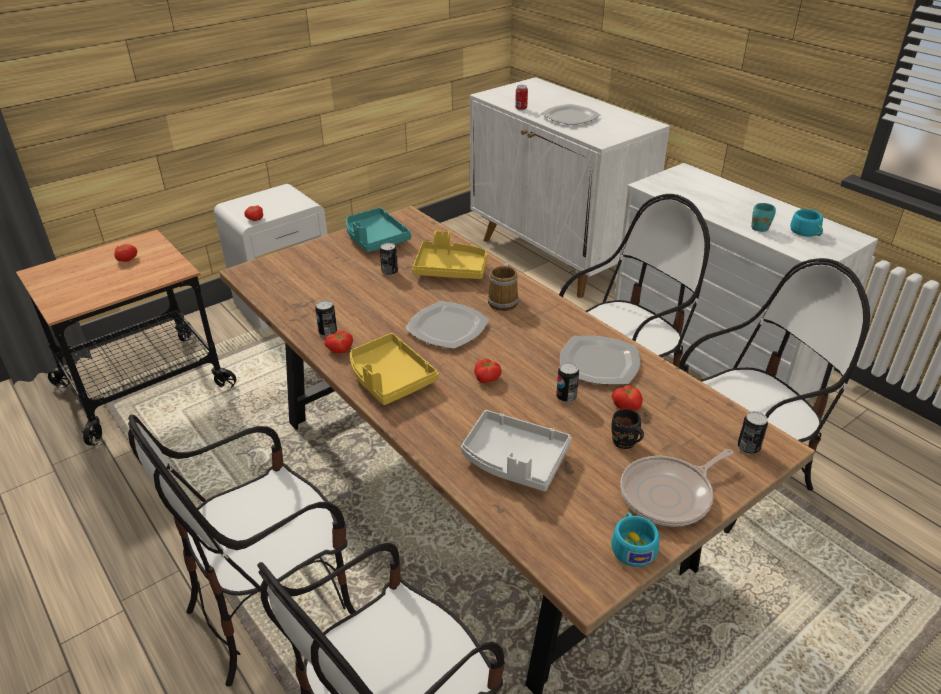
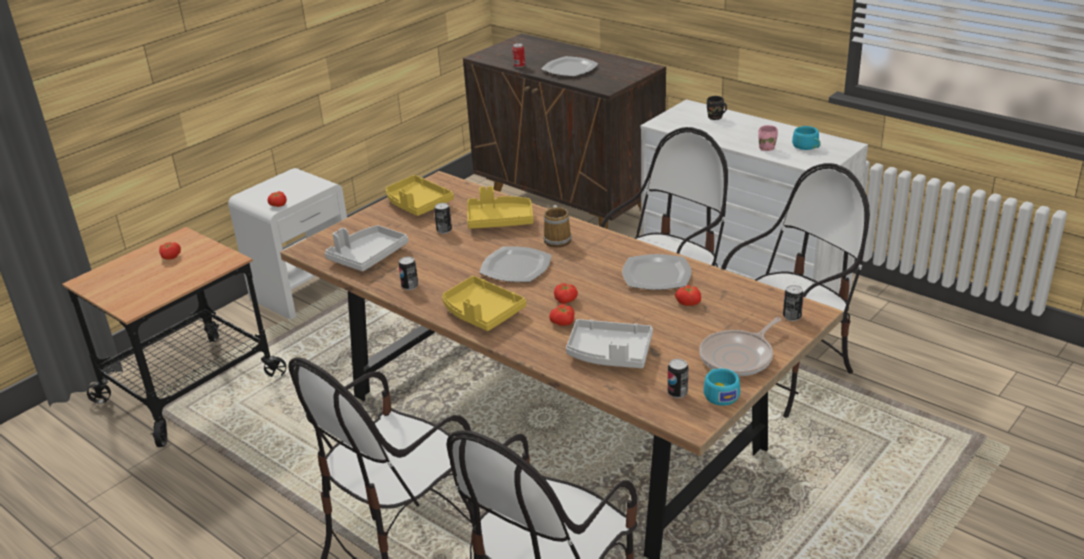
camera: 10 degrees left, 5 degrees down
(301, 290) = (367, 256): none -> grey tray
(340, 350) = (428, 298): tomato -> tomato (563, 323)
(375, 239) = (417, 204): turquoise tray -> yellow tray
(556, 256) = (569, 209): white cabinet -> brown cabinet
(566, 397) = (637, 304): can -> can (677, 393)
(624, 443) = (694, 329): black mug -> black mug (715, 118)
(760, 228) = (766, 147): turquoise mug -> pink mug

